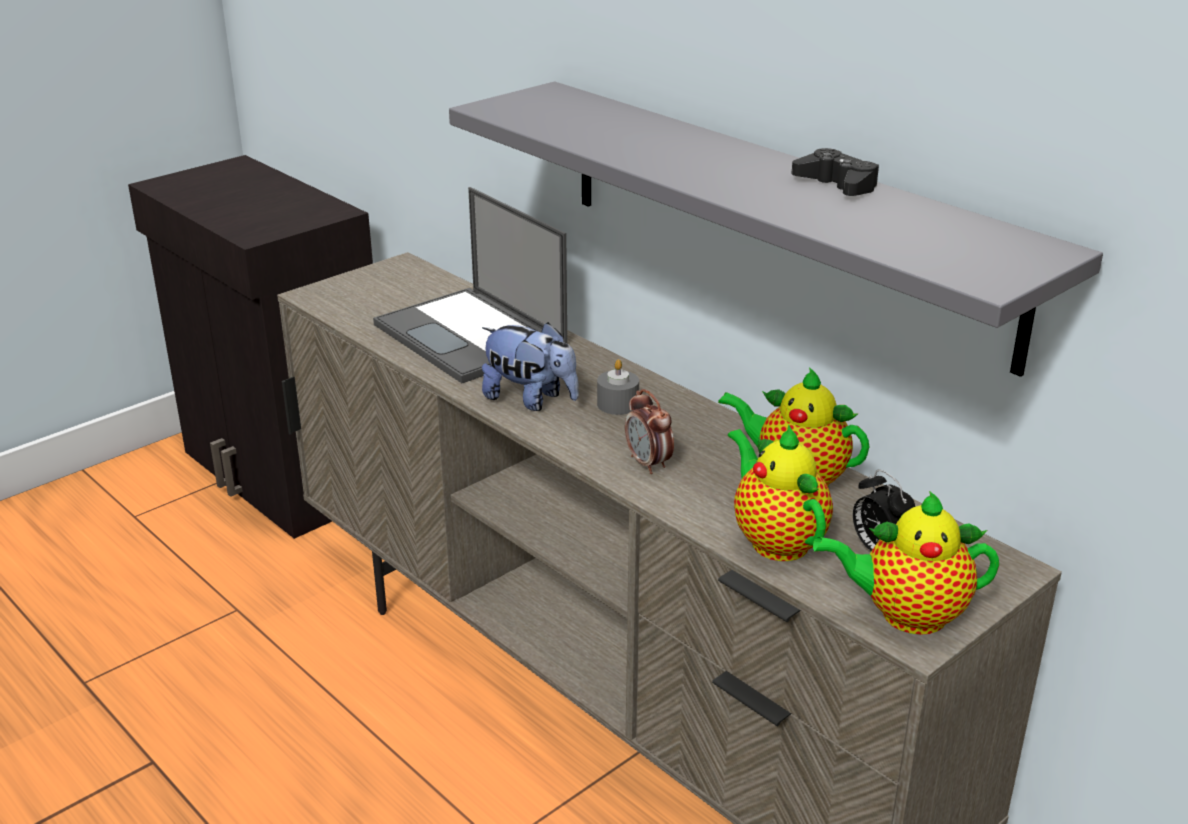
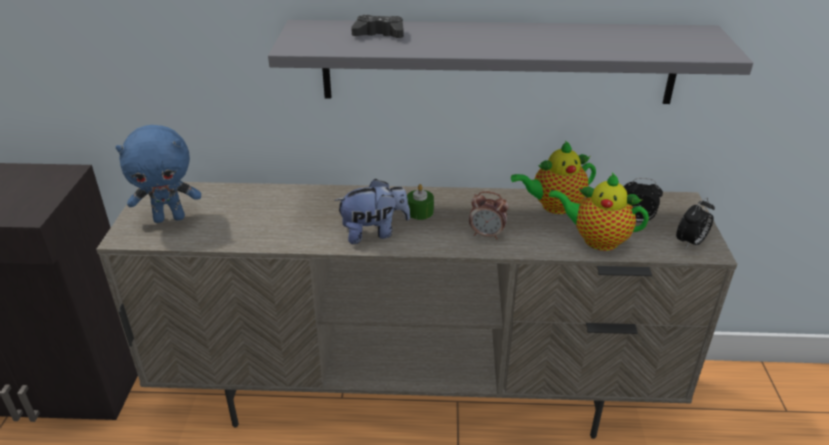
camera: 45 degrees left, 5 degrees up
(373, 295) = (170, 218): none -> blue plush toy
(472, 335) = (277, 213): laptop -> none
(617, 404) = (420, 212): grey candle -> green candle
(837, 184) = (564, 30): black game controller -> black game controller (379, 34)
(906, 615) = (690, 243): teapot -> alarm clock

